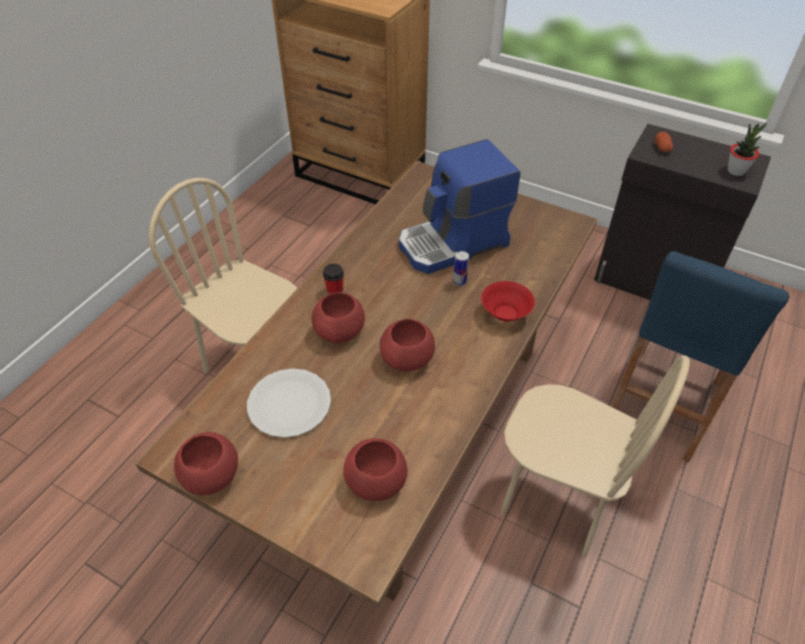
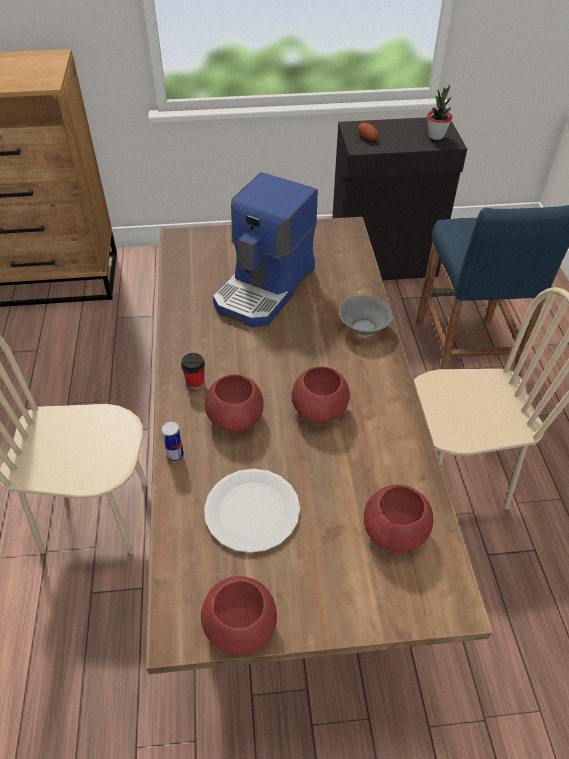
camera: 35 degrees left, 0 degrees up
(459, 281) = (301, 319): can -> can (175, 455)
(506, 313) = (364, 327): red bowl -> grey bowl

